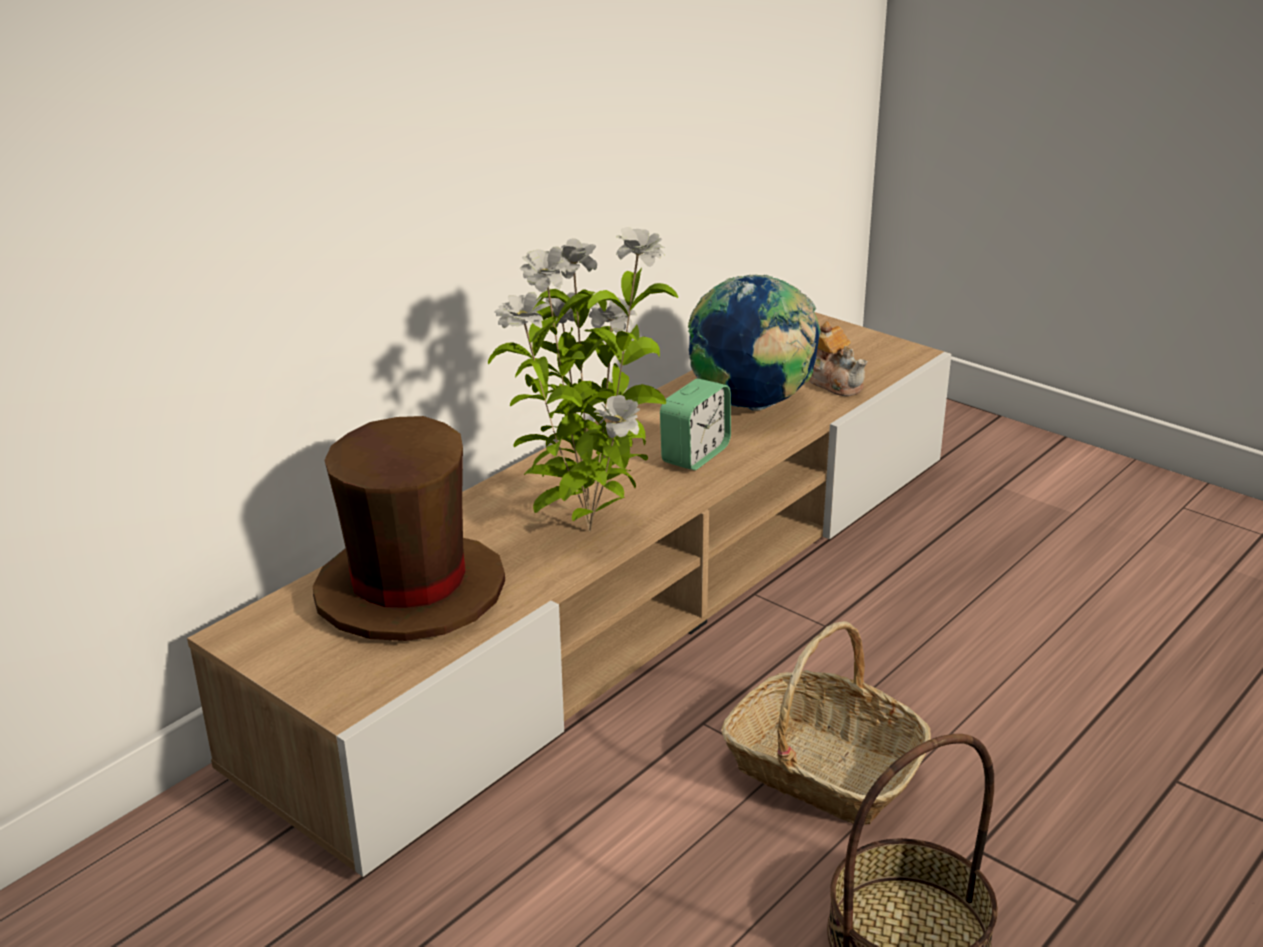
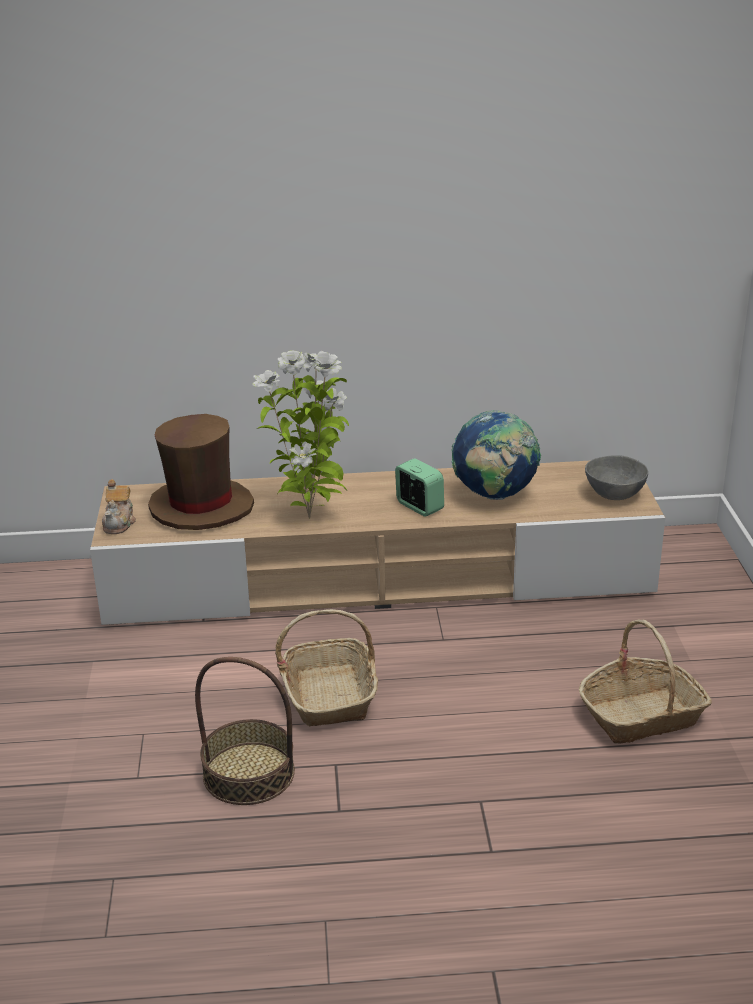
camera: 45 degrees right, 0 degrees up
(695, 455) = (419, 507): alarm clock -> alarm clock turned 120 degrees counterclockwise
(834, 383) = (562, 504): teapot -> teapot (119, 523)
(864, 352) = (613, 495): none -> grey bowl
(1135, 591) = (642, 715): none -> basket

